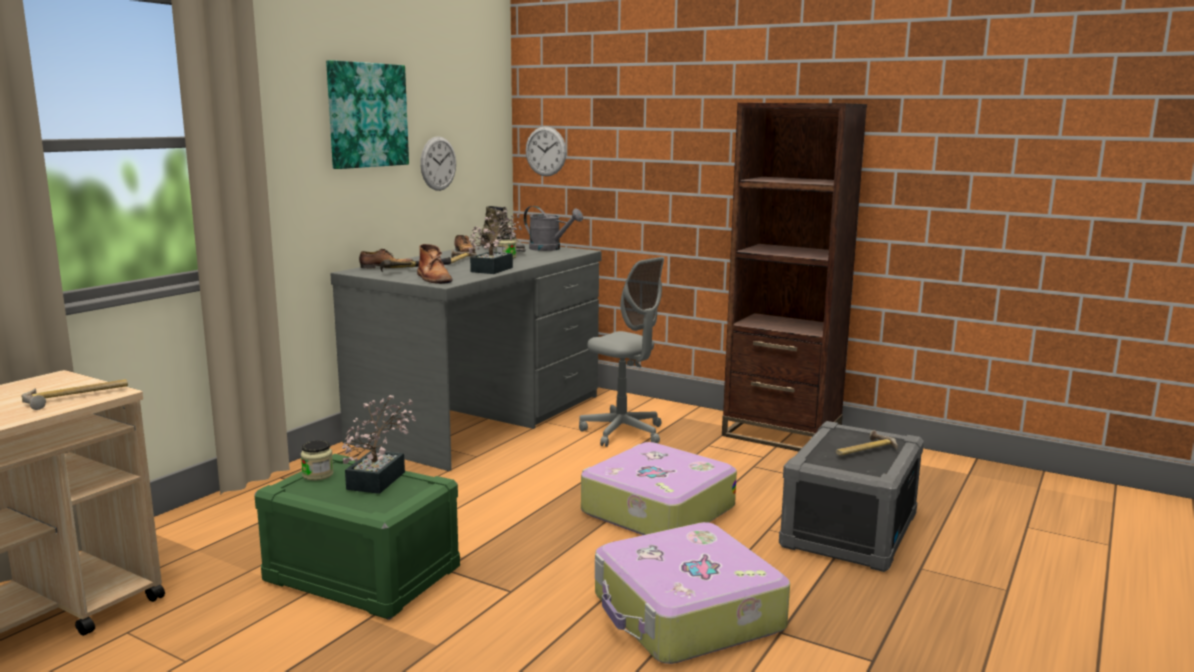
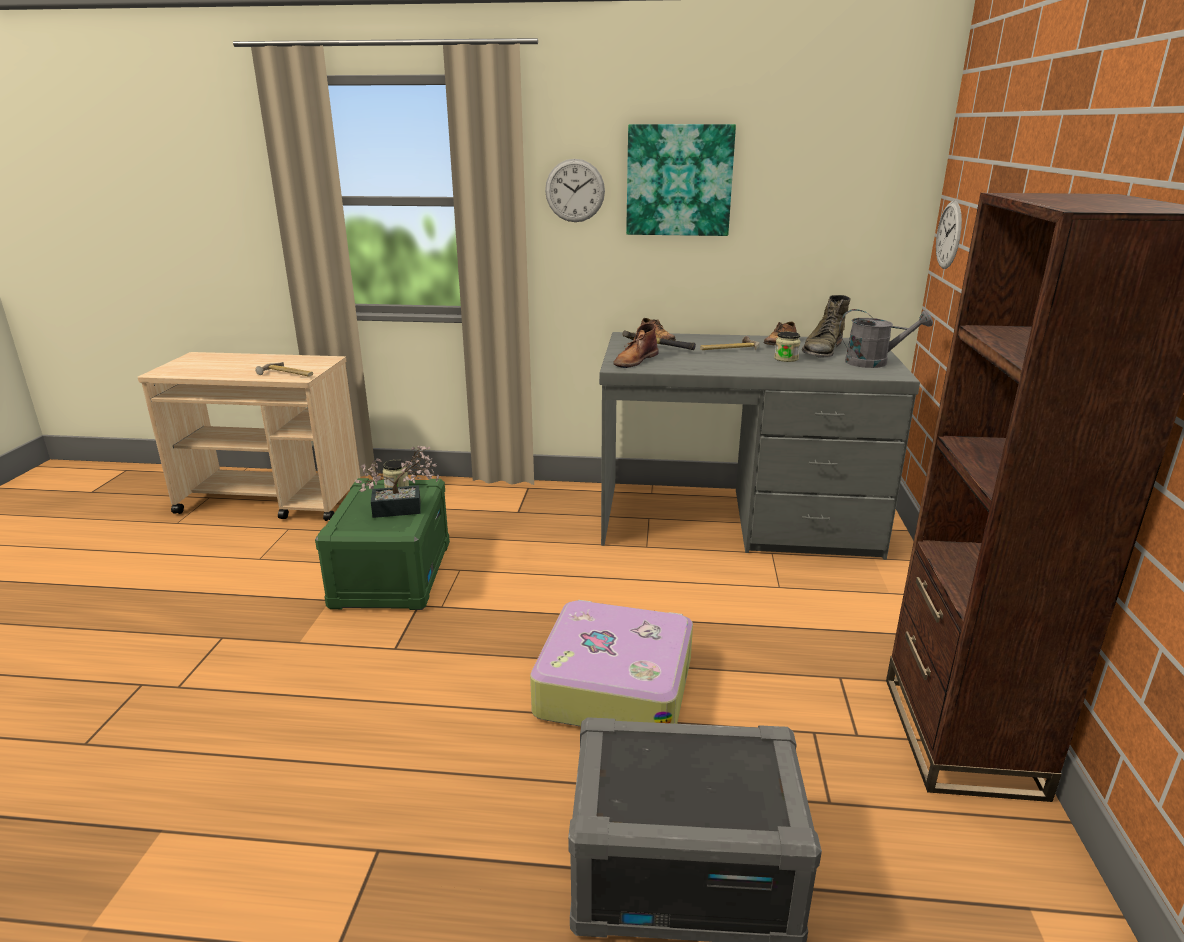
camera: 65 degrees right, 10 degrees up
(438, 163) = (784, 237): wall clock -> wall clock (575, 190)
(495, 269) = (718, 367): potted plant -> none
(550, 249) = (874, 362): grey watering can -> grey watering can turned 90 degrees counterclockwise
(623, 433) = (801, 606): grey office chair -> none
(686, 614) = (392, 766): suitcase -> none
(863, 450) = (695, 783): hammer -> none

